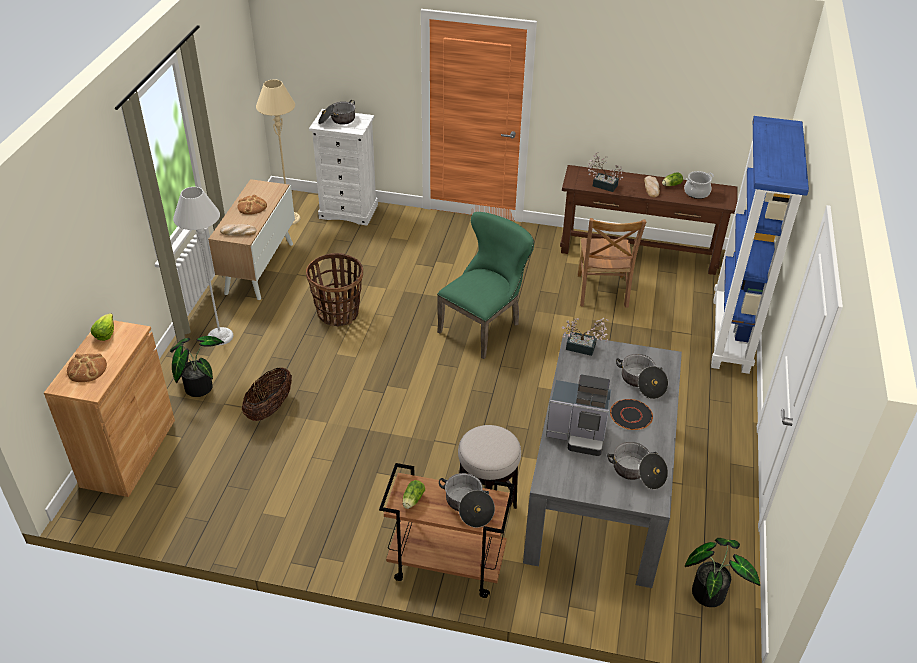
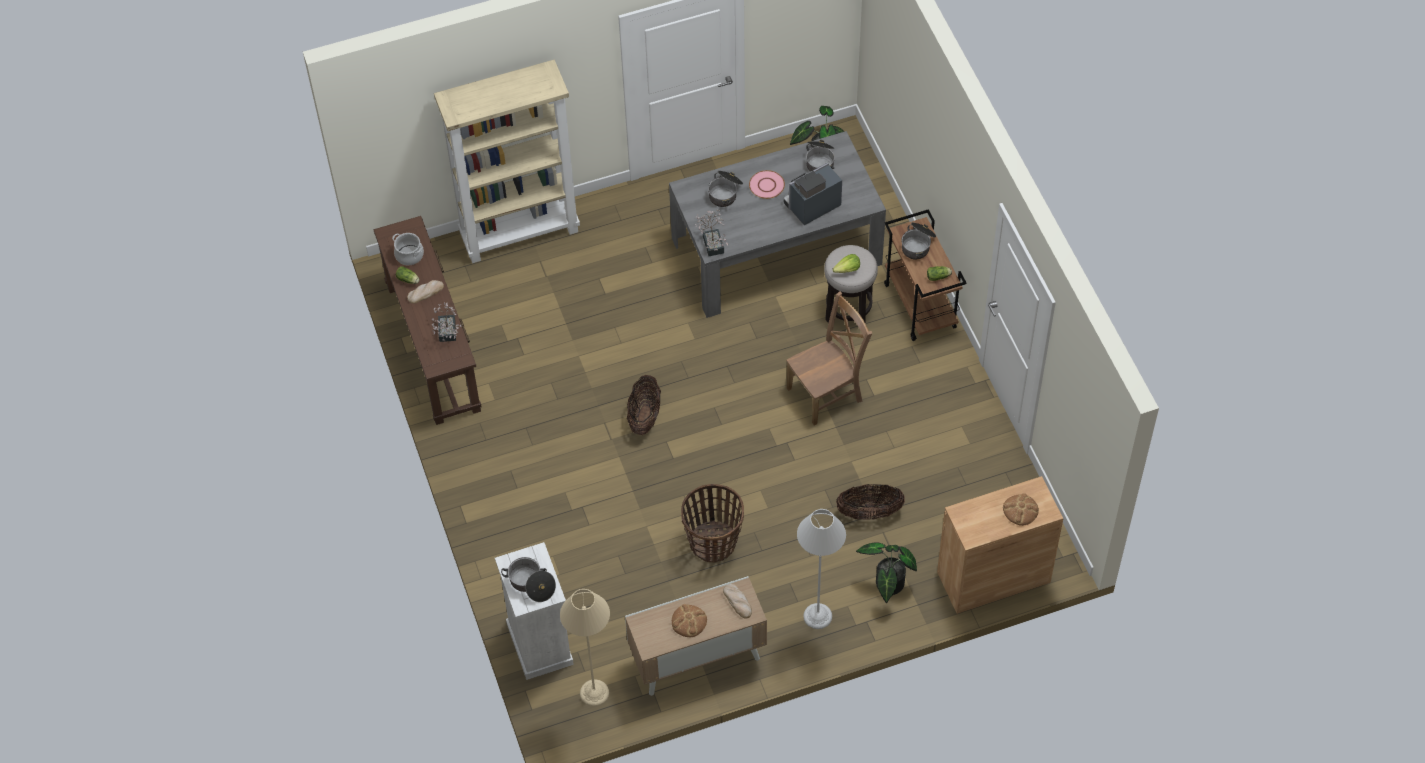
camera: 120 degrees left, 15 degrees up
(105, 333) = (978, 531): lettuce -> lettuce (847, 270)
(484, 326) = (644, 416): green chair -> basket
(578, 435) = (811, 206): coffee machine -> coffee machine turned 105 degrees counterclockwise
(602, 292) = (524, 350): brown chair -> brown chair (827, 393)
(631, 415) = (766, 185): black plate -> pink plate
(731, 335) = (520, 232): blue bookcase -> beige bookcase

